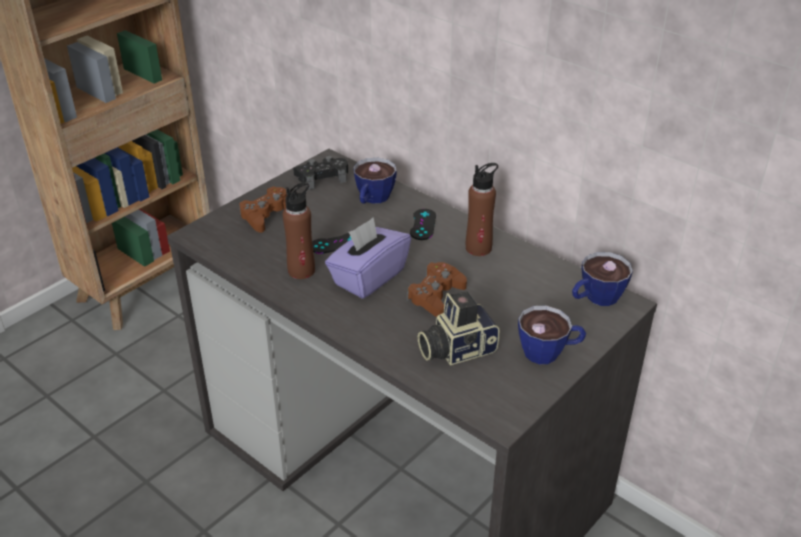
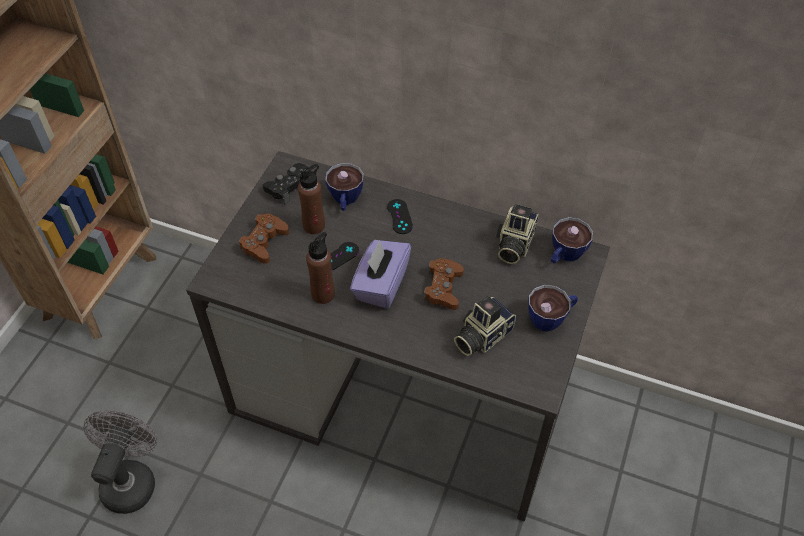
camera: 20 degrees left, 15 degrees up
(76, 465) = (131, 479): none -> grey fan
(478, 248) = (455, 229): brown bottle -> brown bottle (314, 225)
(539, 275) = (513, 244): none -> camera

